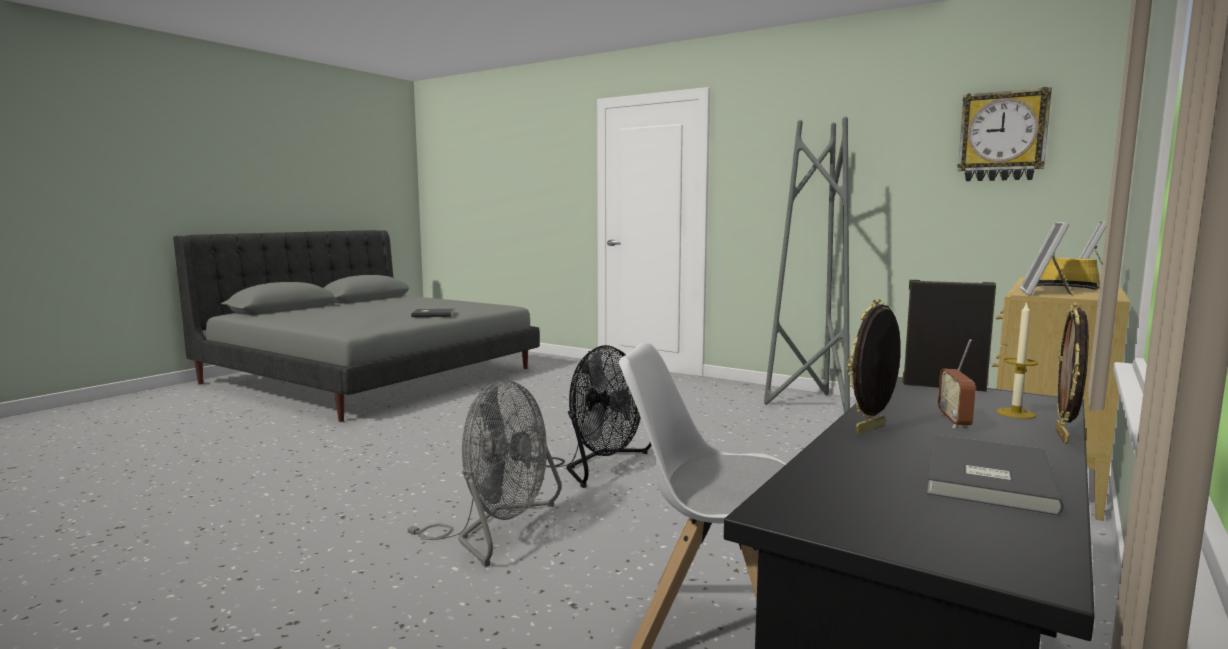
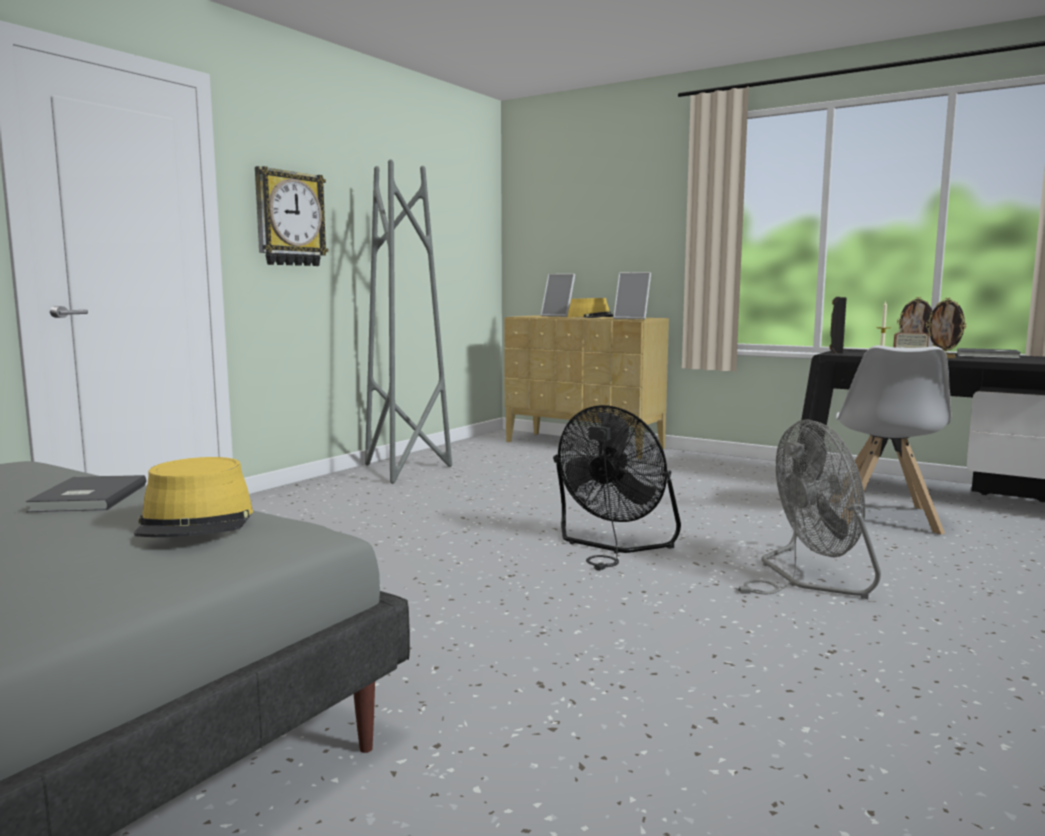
camera: 90 degrees left, 0 degrees up
(373, 321) = (196, 521): none -> yellow hat
(493, 530) = (800, 575): grey fan -> grey fan turned 60 degrees clockwise
(1002, 136) = (451, 204): wall clock -> wall clock (289, 219)

